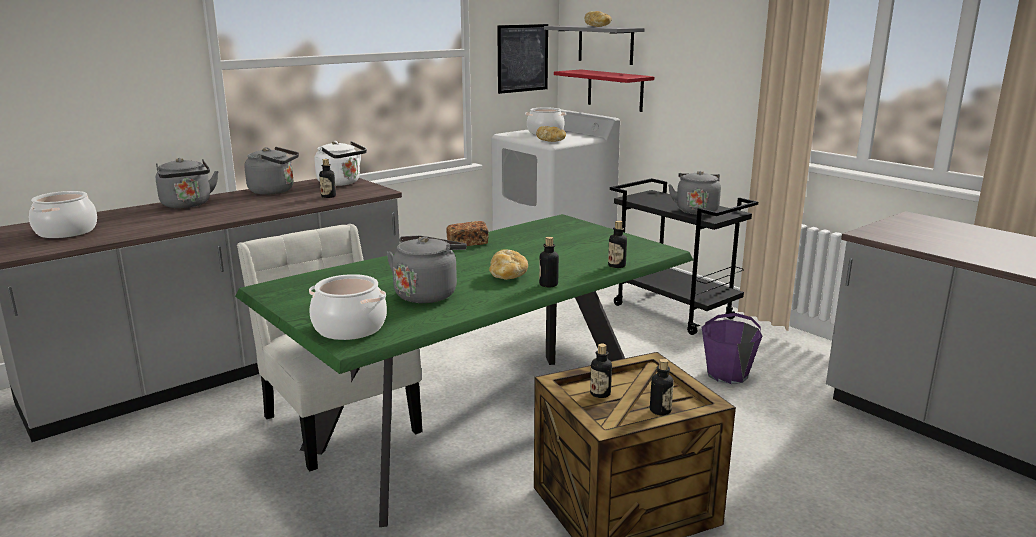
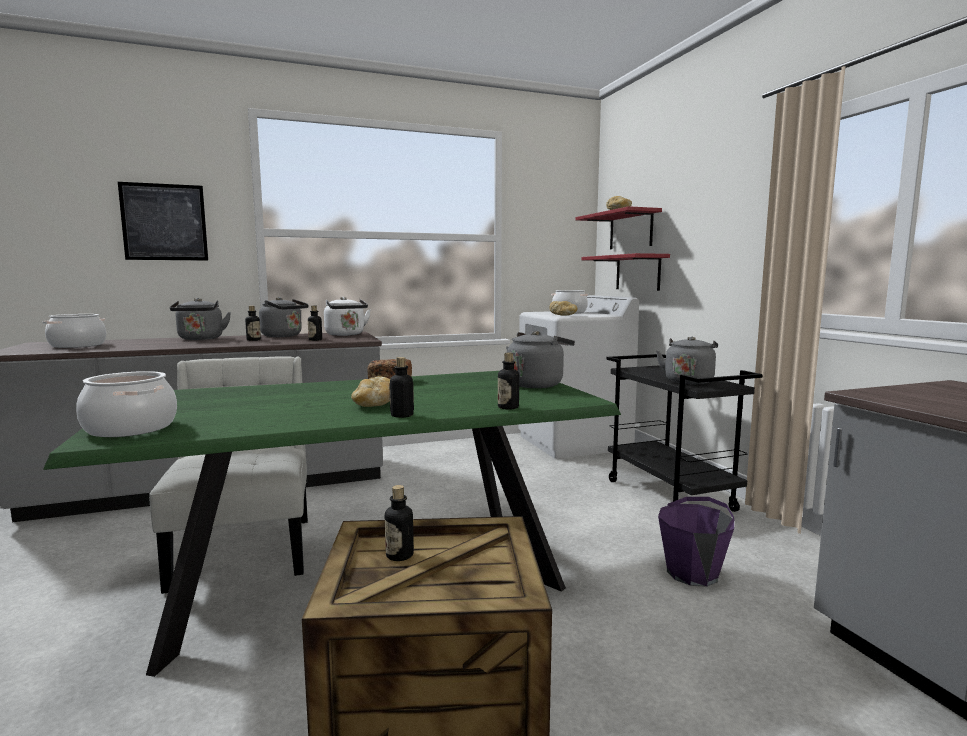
camera: 20 degrees right, 10 degrees down
(427, 294) = (267, 411): grey kettle -> grey kettle (537, 384)
(522, 58) = (557, 247): picture -> picture (164, 222)
(605, 44) = (631, 230): grey shelf -> red shelf
(660, 410) = (448, 593): bottle -> bottle (253, 340)

